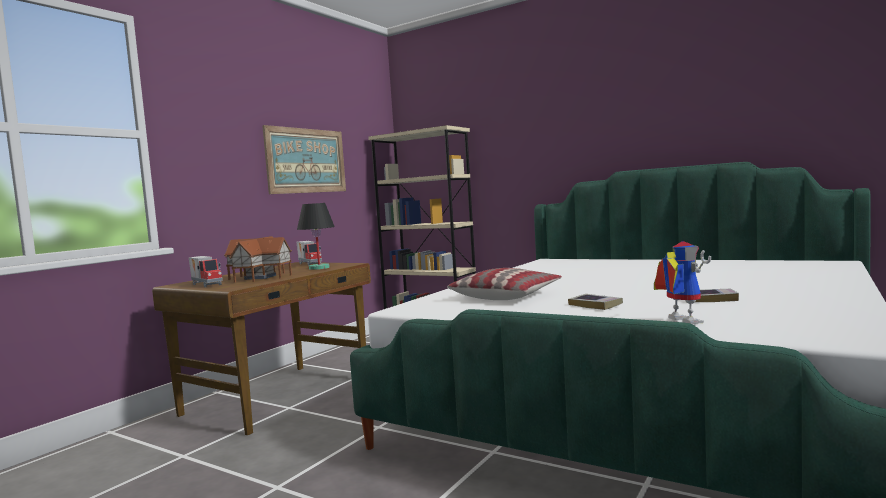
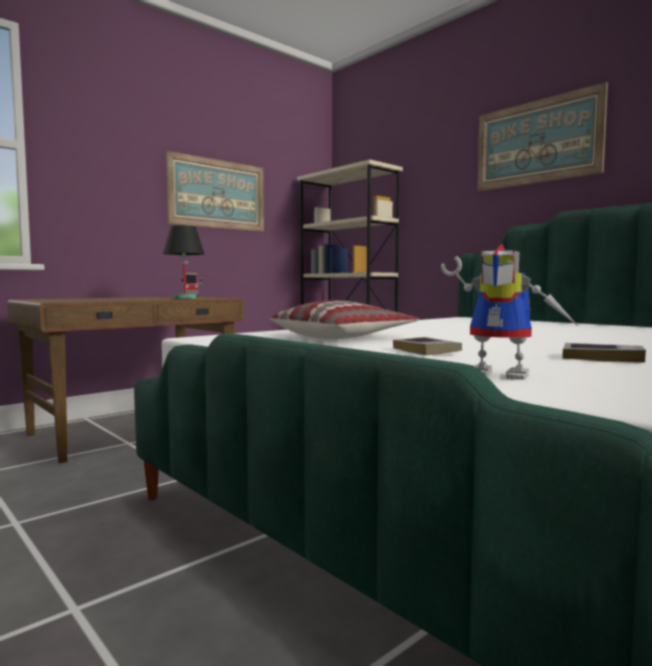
camera: 15 degrees right, 0 degrees up
(207, 284) = (50, 300): toy truck -> none
(260, 277) = (111, 299): toy house -> none
(589, 113) = (537, 142): none -> picture
(678, 321) = (505, 374): toy robot -> toy robot turned 120 degrees clockwise

